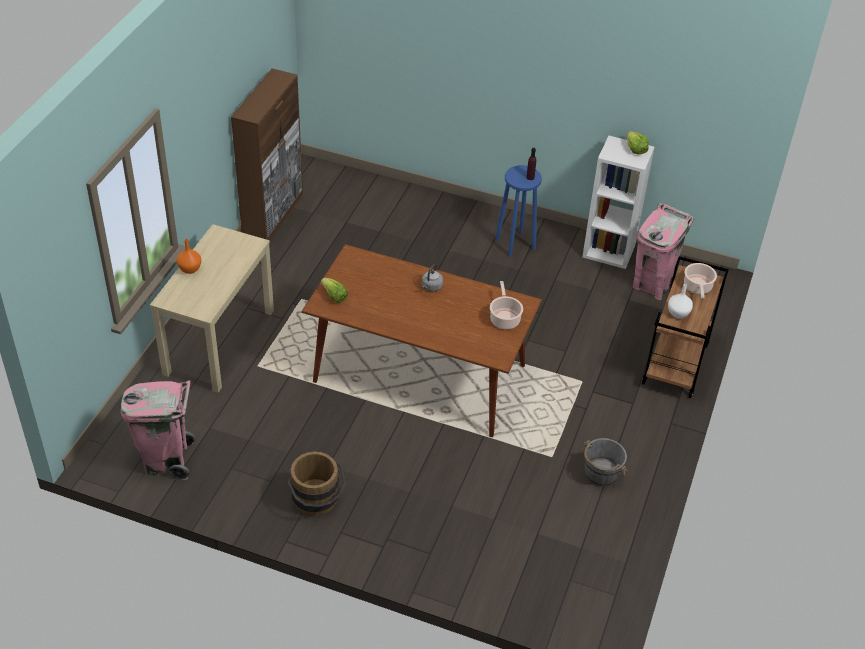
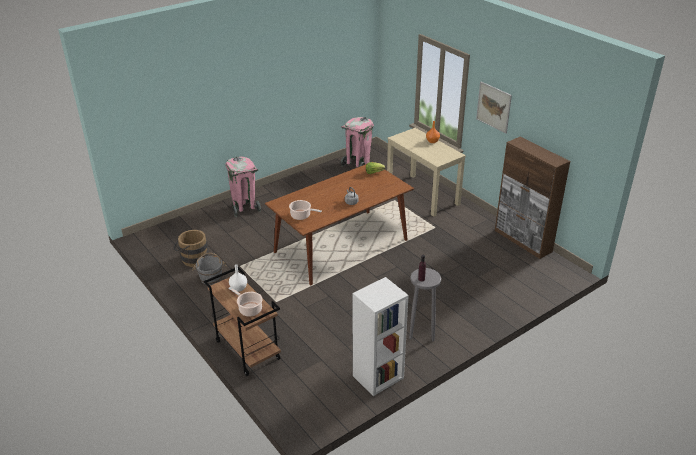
camera: 125 degrees right, 10 degrees down
(198, 129) = (493, 107): none -> picture
(317, 501) = (293, 191): brown bucket -> brown bucket (192, 259)
(515, 244) = (422, 332): blue stool -> grey stool
(635, 149) = (379, 300): lettuce -> none
(653, 285) = (324, 382): pink trash can -> pink trash can (244, 208)

